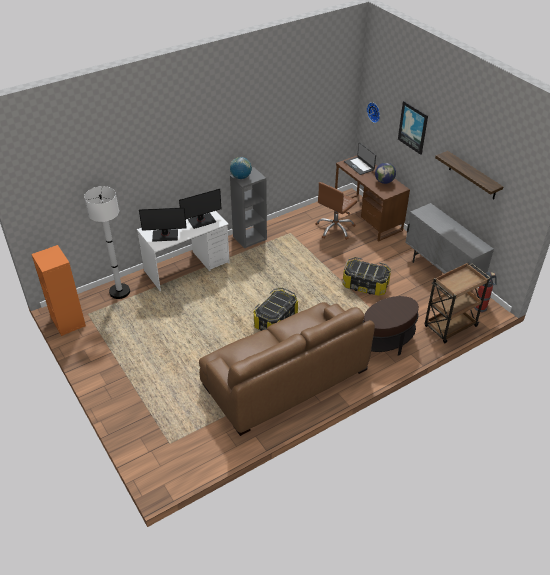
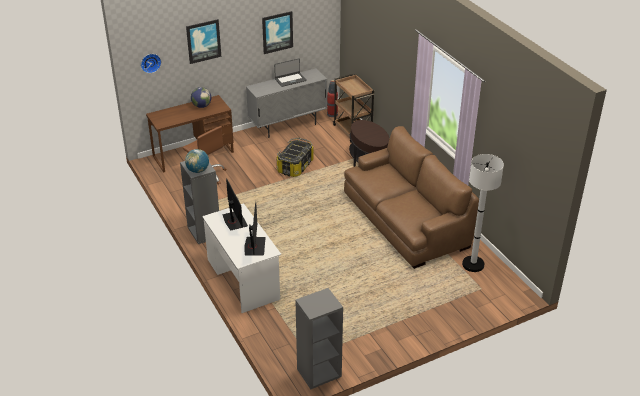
camera: 85 degrees left, 5 degrees down
(67, 321) = (319, 373): orange bookcase -> grey bookcase
(119, 291) = (275, 332): white floor lamp -> white floor lamp (473, 264)
(276, 320) = (335, 221): storage box -> none
(359, 166) = (168, 116): laptop -> laptop (290, 79)
(472, 176) = (277, 32): shelf -> picture

